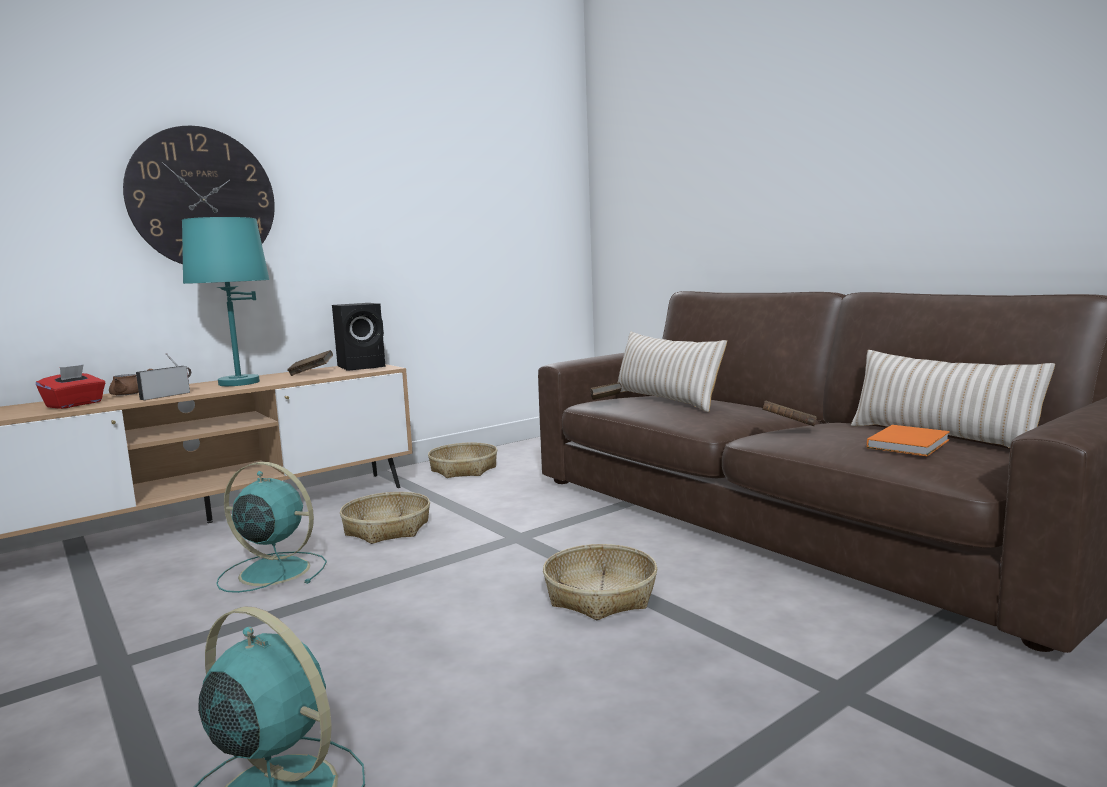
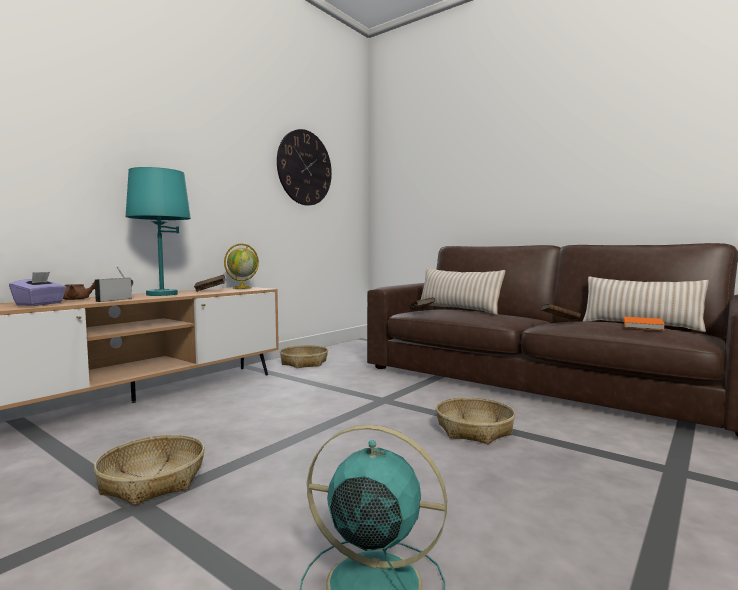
camera: 15 degrees left, 5 degrees down
(75, 404) = (40, 304): red tissue box -> purple tissue box
(202, 198) = (136, 157): wall clock -> wall clock (304, 168)
(272, 571) = (218, 431): turquoise fan -> none
(363, 366) = (242, 288): black speaker -> globe
(387, 528) = (283, 399): basket -> basket (152, 480)

